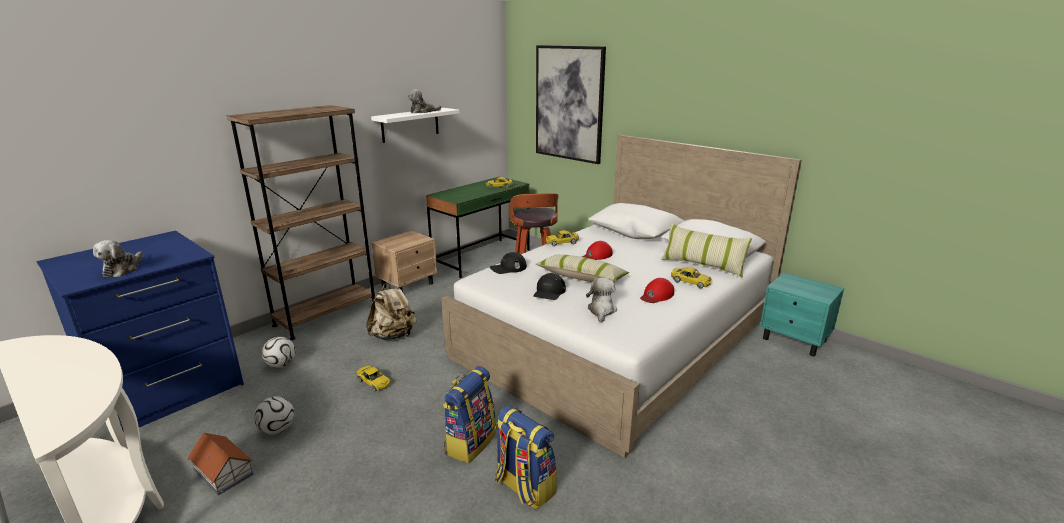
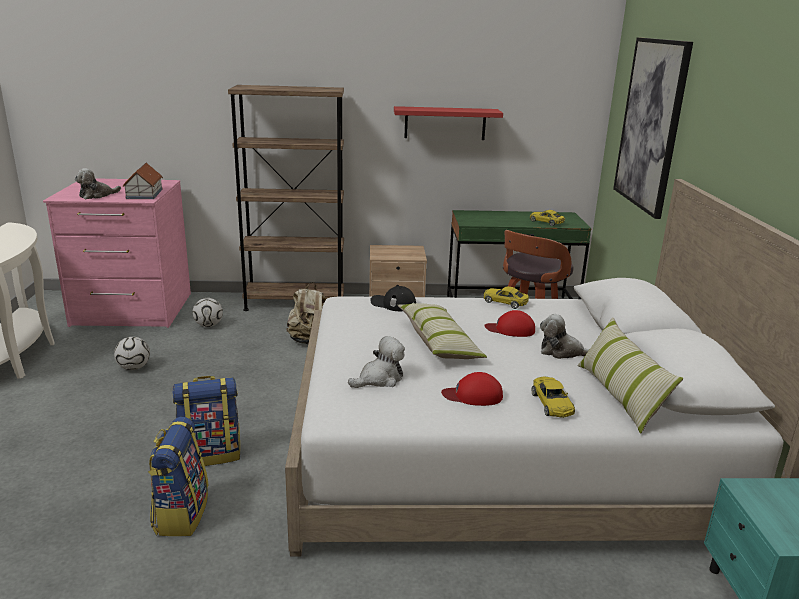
camera: 45 degrees right, 0 degrees up
(167, 390) = (132, 310): blue dresser -> pink dresser
(223, 472) = (70, 377): toy house -> toy house (144, 194)
(374, 382) = (236, 369): yellow toy car -> none
(410, 125) = (445, 123): white shelf -> red shelf
(423, 111) = (456, 109): plush toy -> plush toy (562, 352)
(549, 292) = (376, 340): black cap -> none

